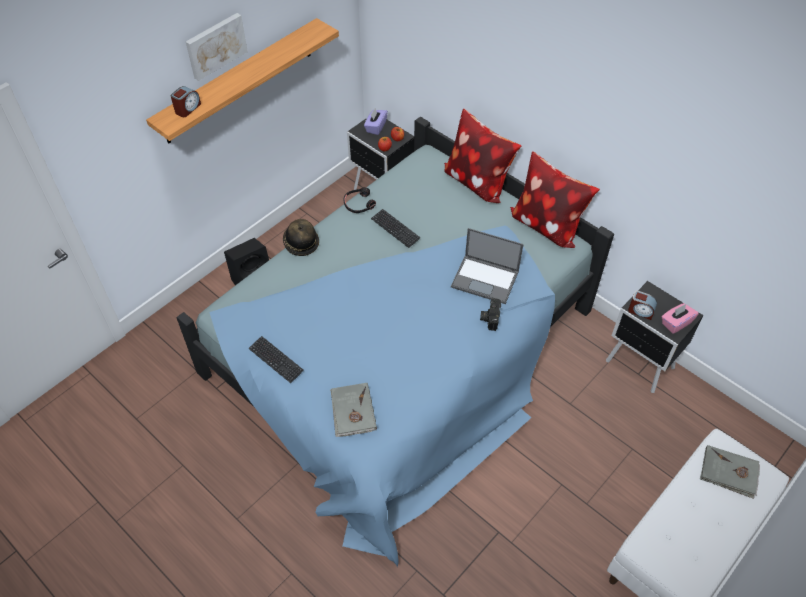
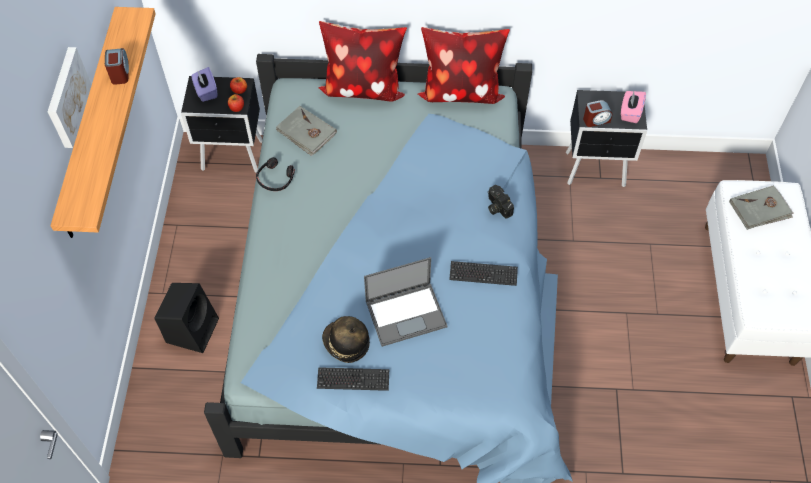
camera: 40 degrees left, 5 degrees up
(187, 109) = (85, 185): alarm clock -> alarm clock (120, 73)
(300, 243) = (258, 254): hat -> hat (346, 344)
(352, 411) = (467, 373): grey book -> grey book (306, 133)
(395, 229) = (336, 180): keyboard -> keyboard (483, 274)
(486, 279) = (460, 174): laptop -> laptop (407, 313)

